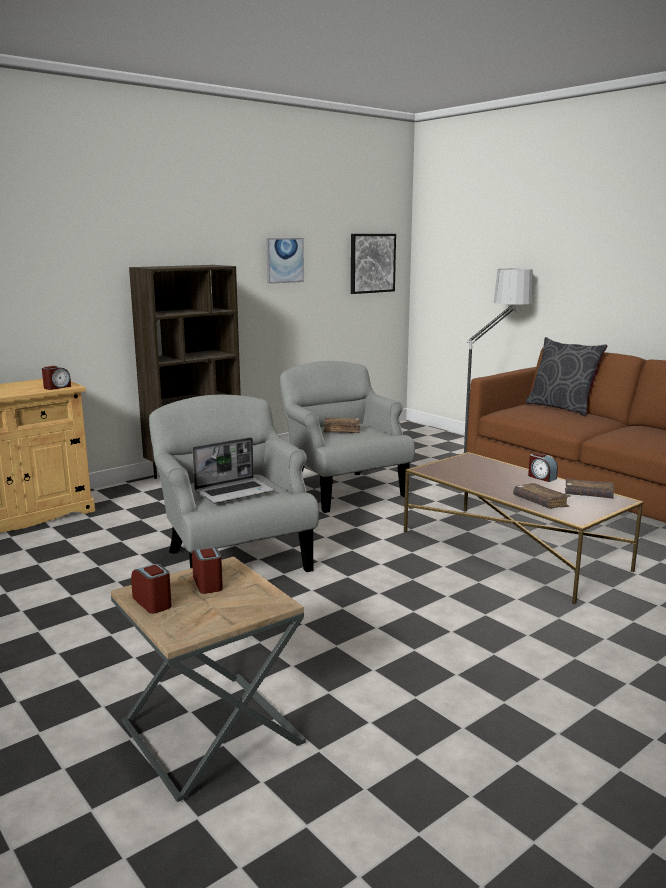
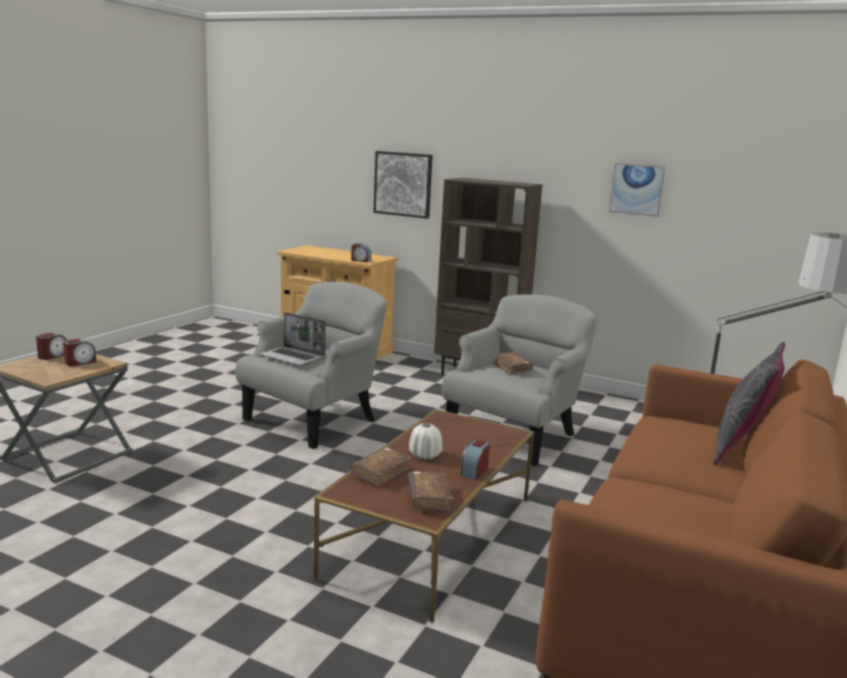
camera: 65 degrees right, 0 degrees up
(372, 263) = (782, 208): picture -> picture (403, 184)
(507, 486) = (425, 455): none -> white vase

